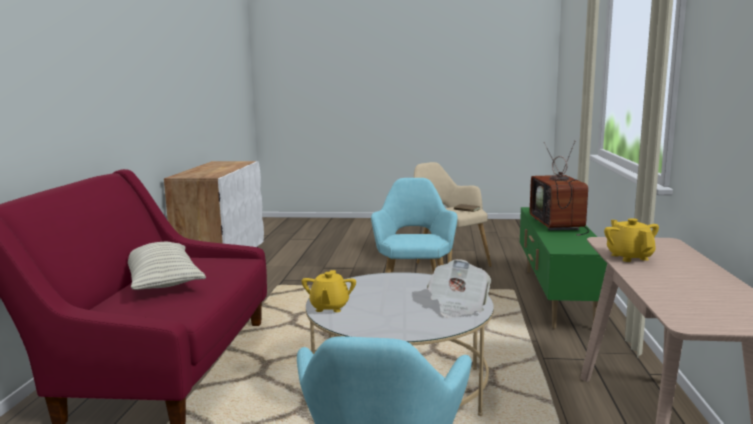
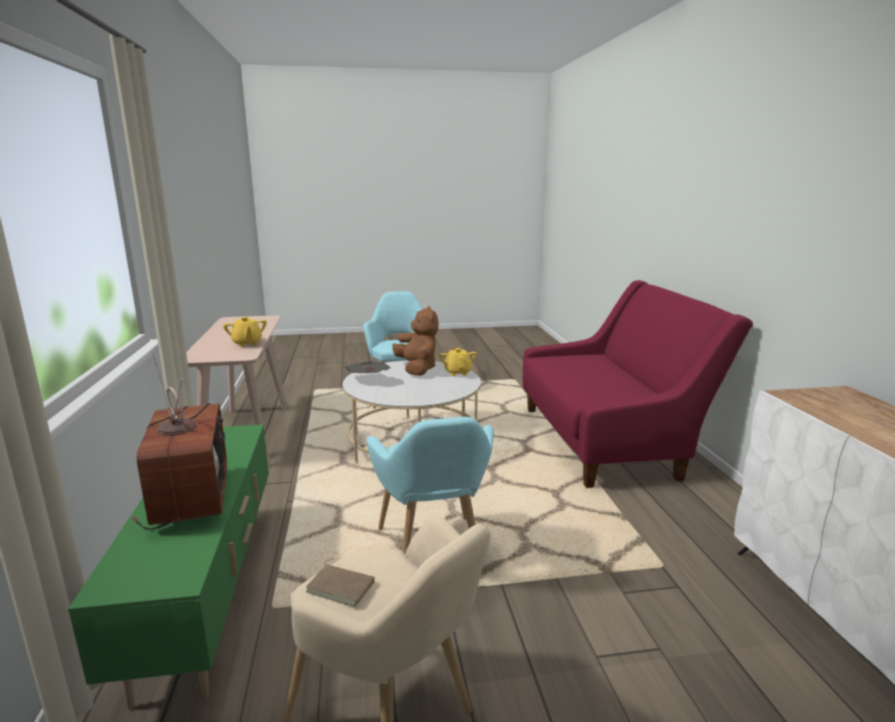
camera: 165 degrees right, 5 degrees up
(162, 282) = (606, 375): pillow -> none
(383, 318) = (417, 369): none -> brown plush toy

